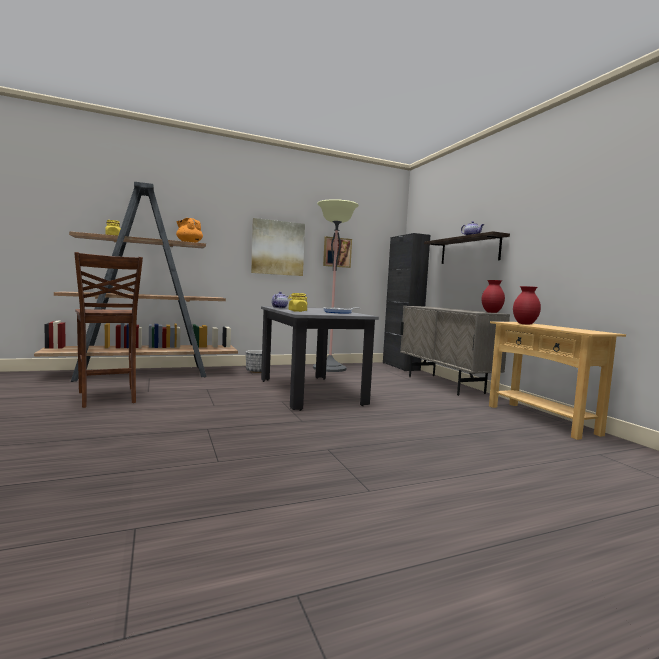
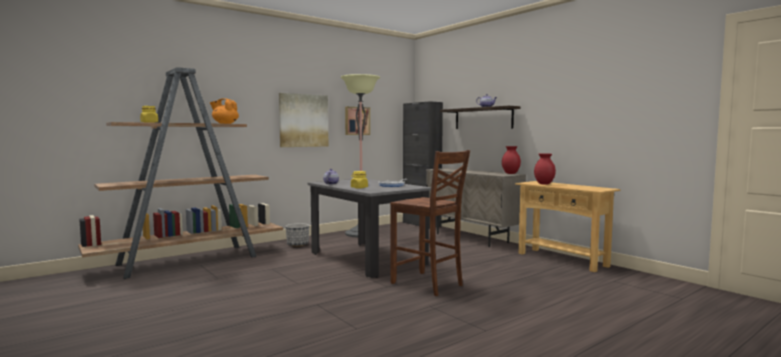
camera: 15 degrees left, 0 degrees up
(107, 398) = (187, 290): brown chair -> brown chair (428, 284)

